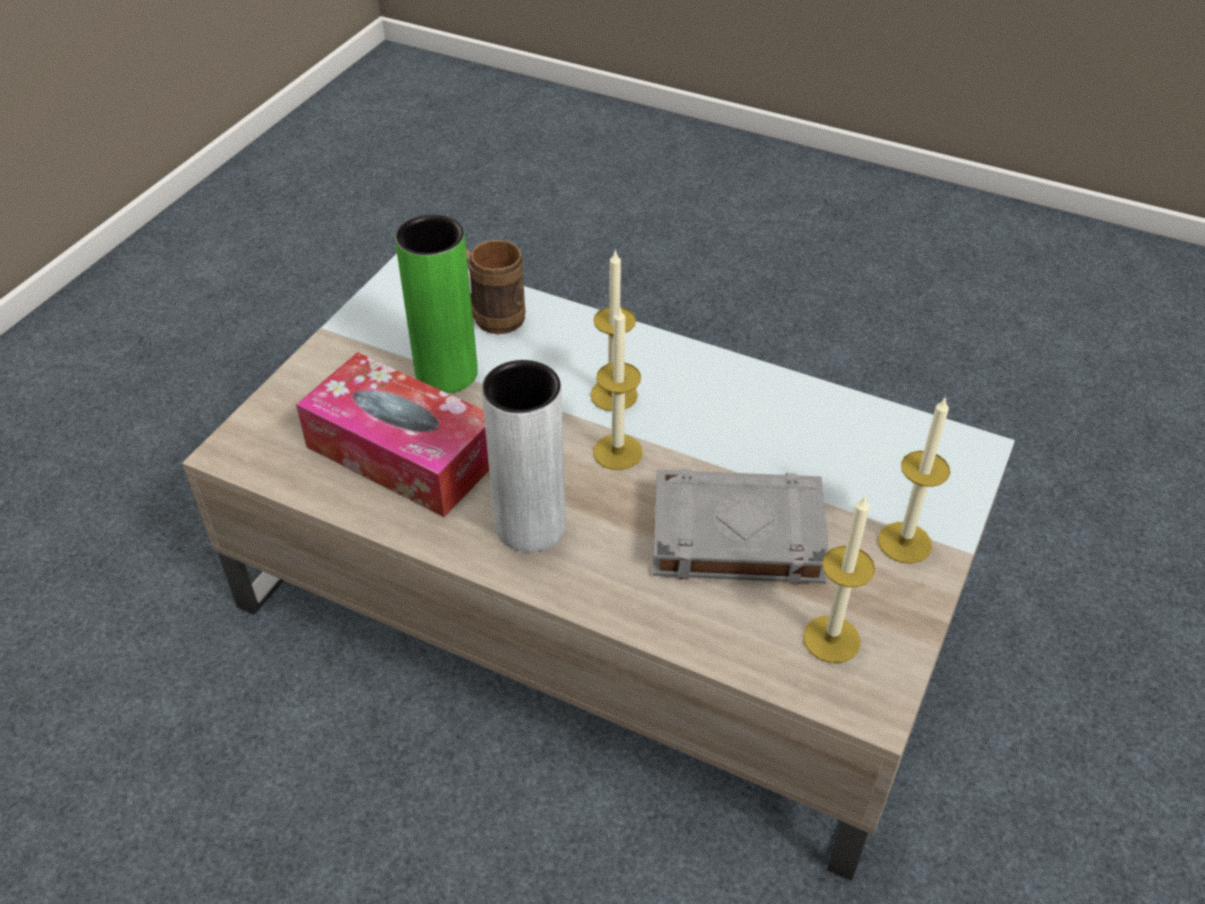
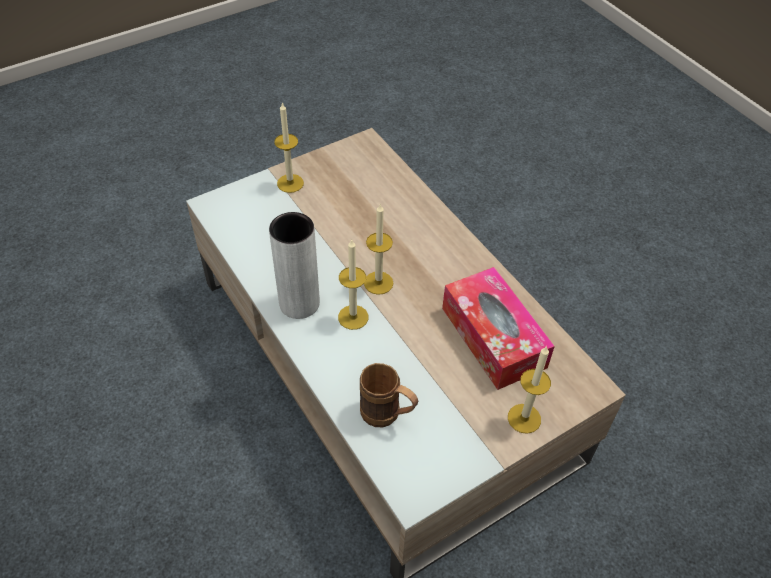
camera: 150 degrees left, 5 degrees up
(446, 373) = (439, 381): green vase -> none
(530, 526) = (449, 266): grey vase -> grey vase (299, 303)
(735, 535) = (358, 219): grey book -> none
(831, 639) = (359, 166): candle -> candle (524, 418)

